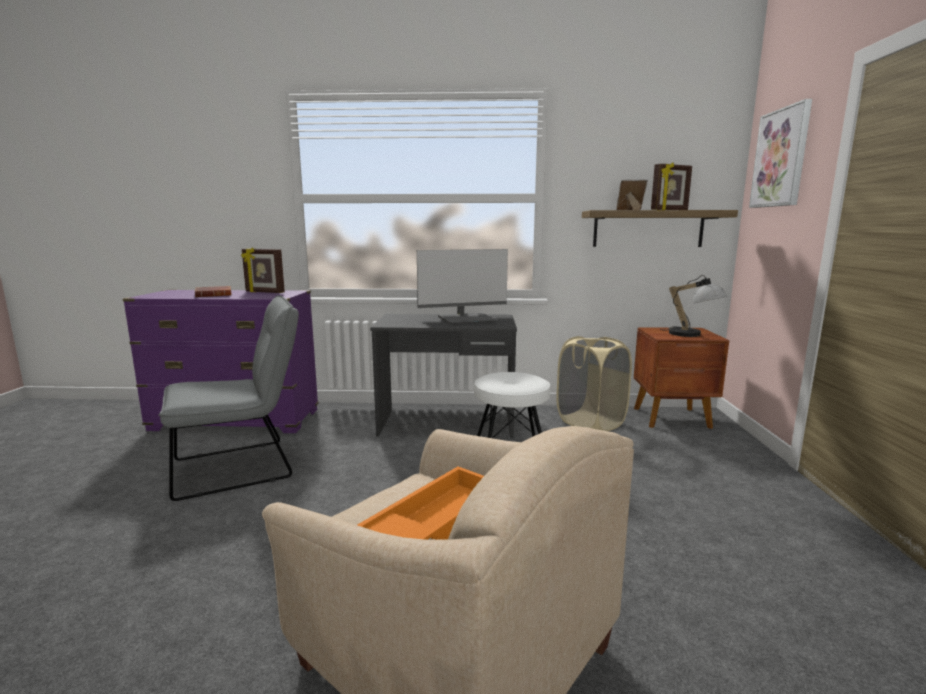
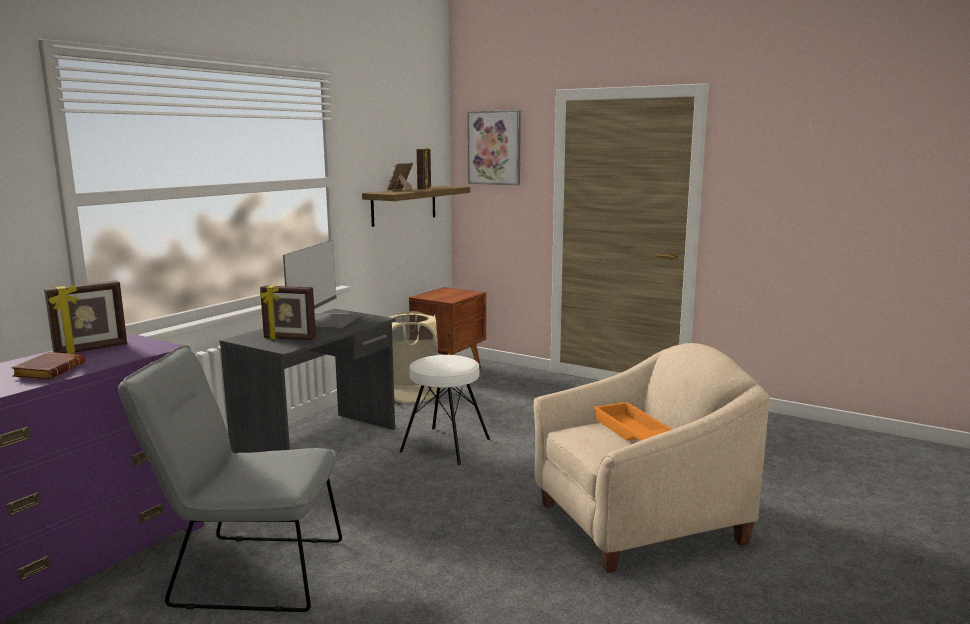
camera: 60 degrees left, 0 degrees up
(242, 467) = (247, 572): grey chair -> grey chair turned 90 degrees counterclockwise
(409, 321) = (289, 339): none -> picture frame
(693, 335) = (459, 294): table lamp -> none

